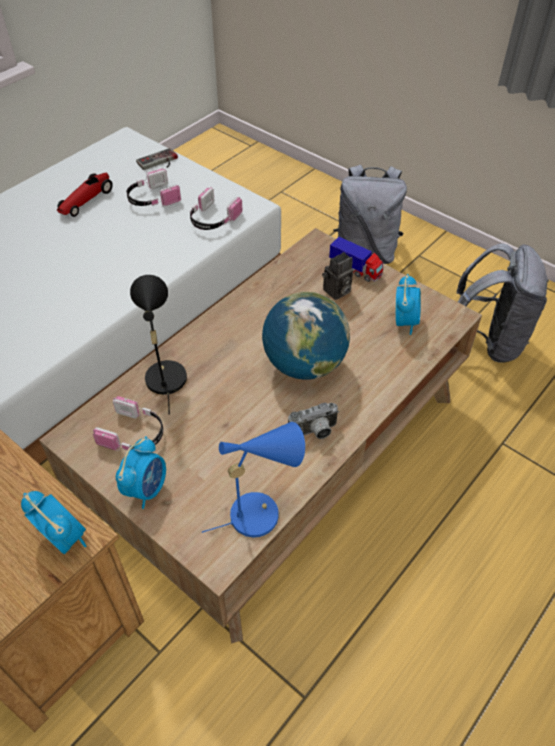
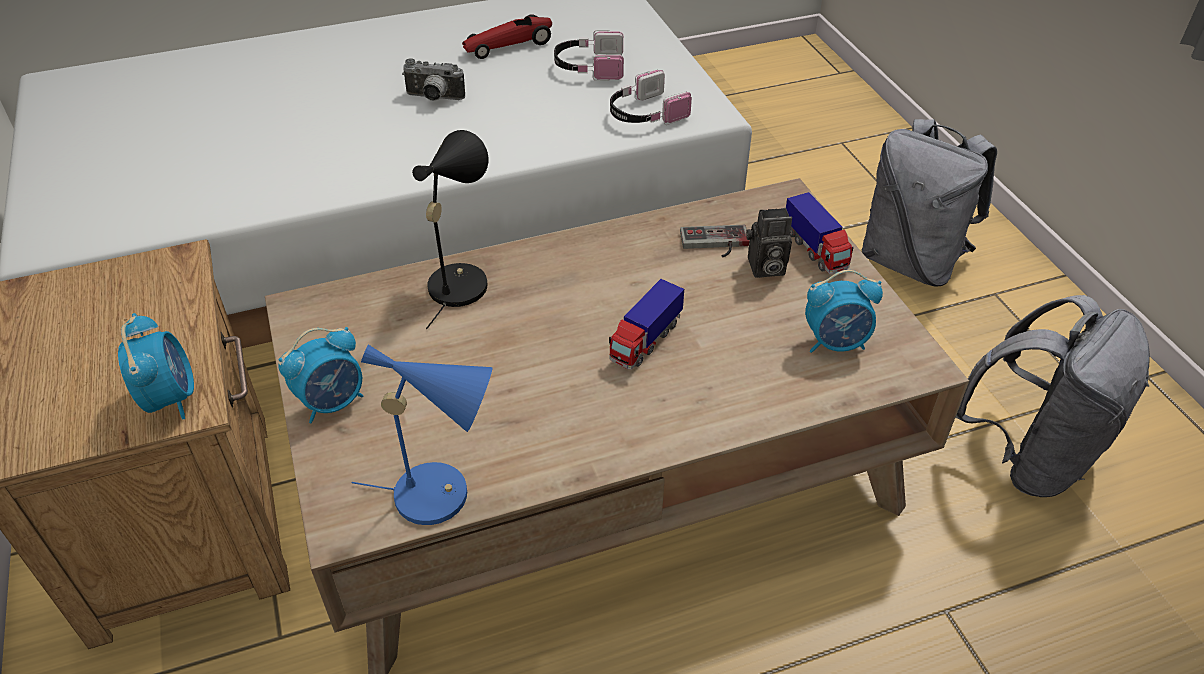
camera: 30 degrees right, 5 degrees down
(134, 434) = (369, 335): headphones -> none
(159, 162) = (632, 29): game controller -> game controller (715, 244)
(304, 365) = (645, 341): globe -> toy truck
(314, 432) = (590, 431): camera -> camera (434, 98)
(405, 321) = (836, 343): alarm clock -> alarm clock turned 45 degrees clockwise

